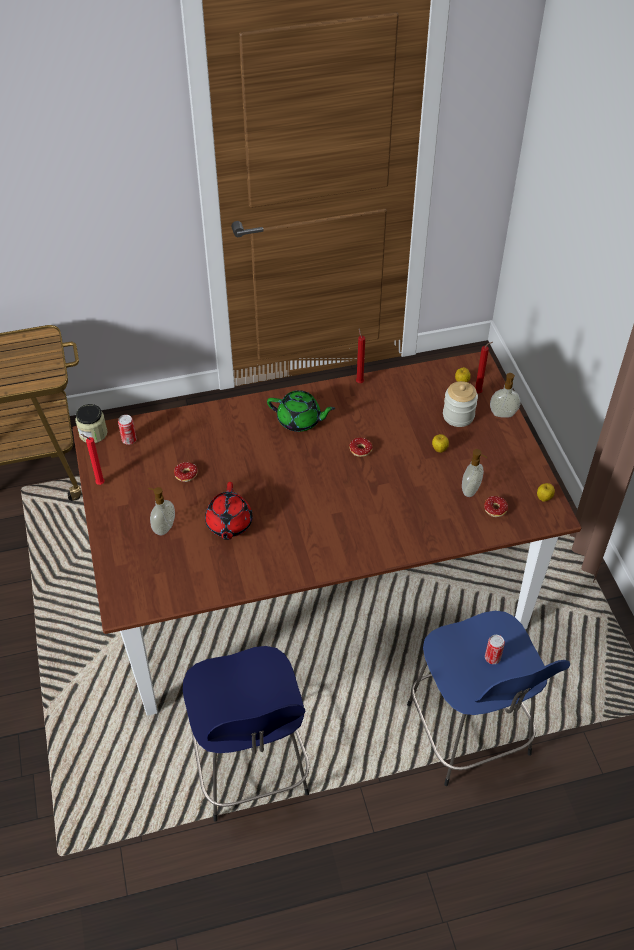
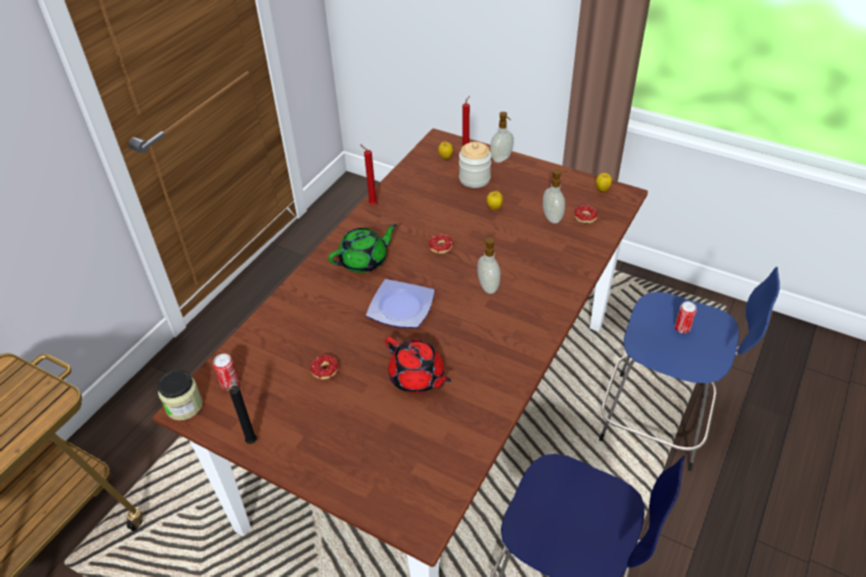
camera: 45 degrees left, 5 degrees down
(99, 483) = (250, 442): red candle -> black candle
(163, 527) = (364, 427): soap dispenser -> soap dispenser (487, 287)
(280, 470) = (400, 306): none -> plate

